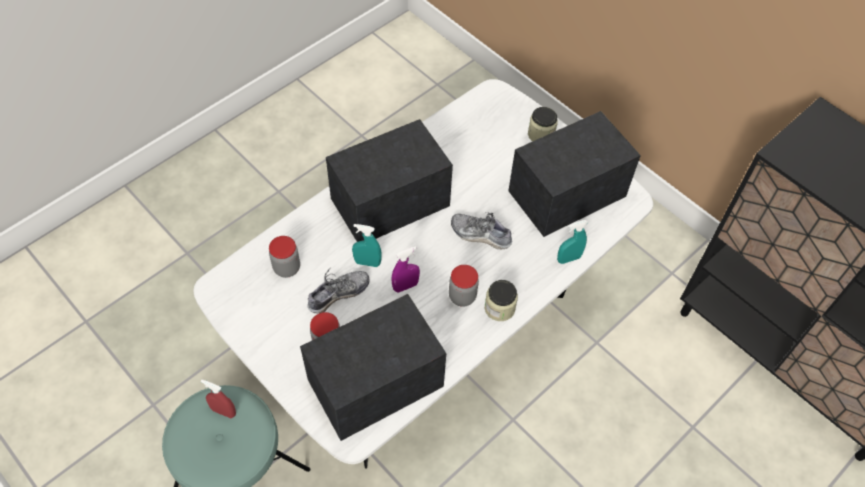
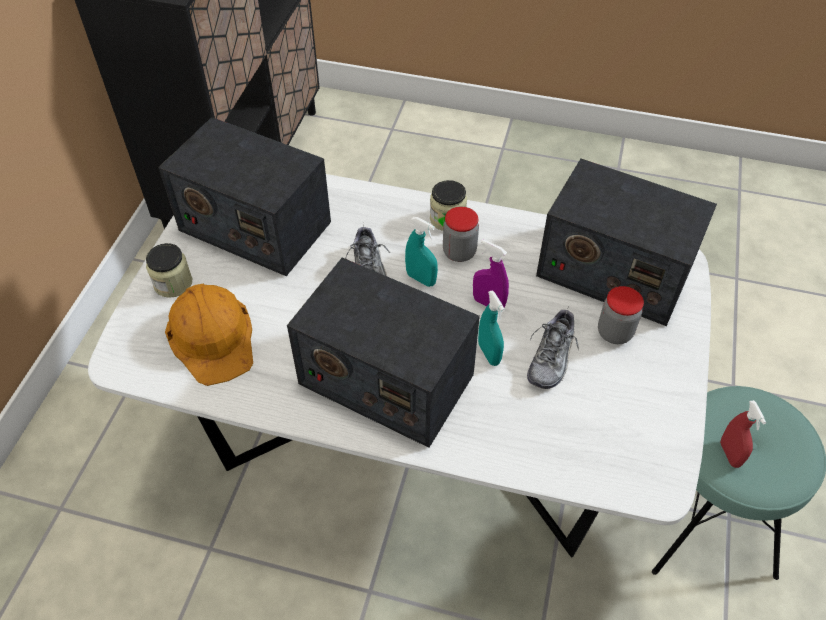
camera: 120 degrees left, 5 degrees down
(287, 268) = (565, 430): jar -> none
(338, 294) = (551, 357): shoe -> shoe turned 90 degrees counterclockwise
(483, 137) = (213, 336): none -> orange hard hat
(568, 258) = (344, 193): turquoise spray bottle -> turquoise spray bottle (421, 279)

